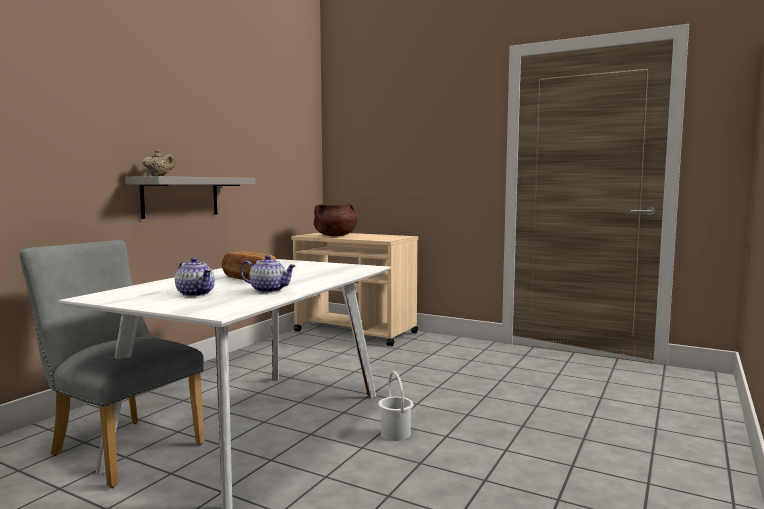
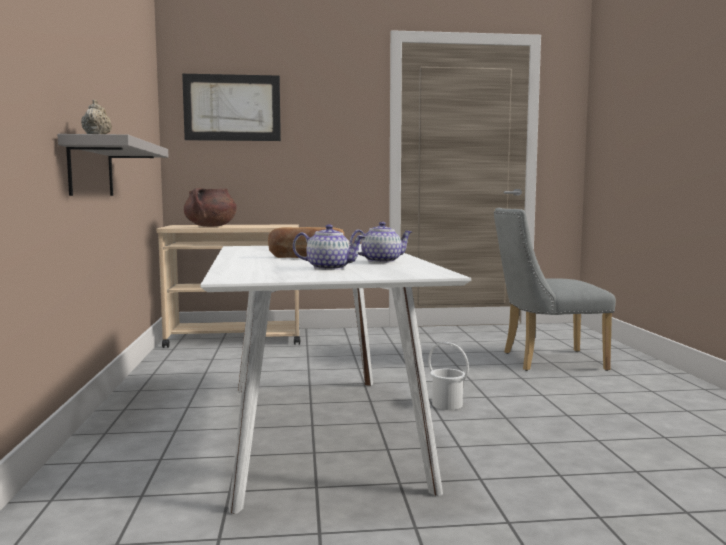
camera: 35 degrees left, 0 degrees up
(120, 447) = (203, 486): grey chair -> grey chair (545, 361)
(371, 133) = (232, 108): none -> picture

